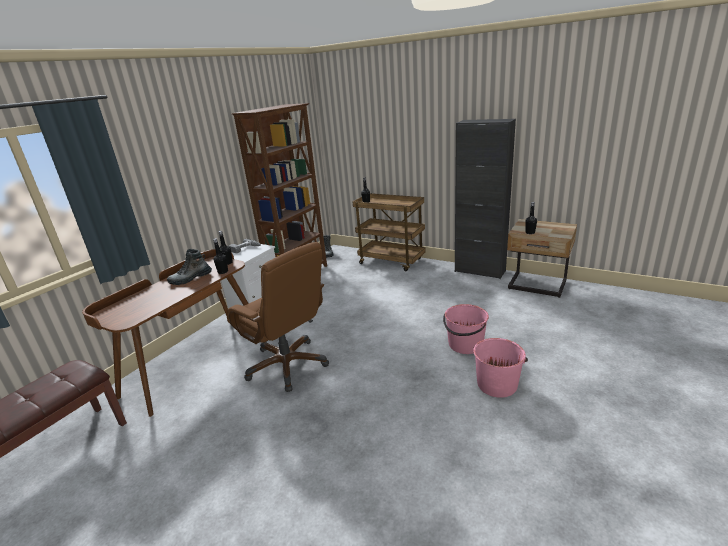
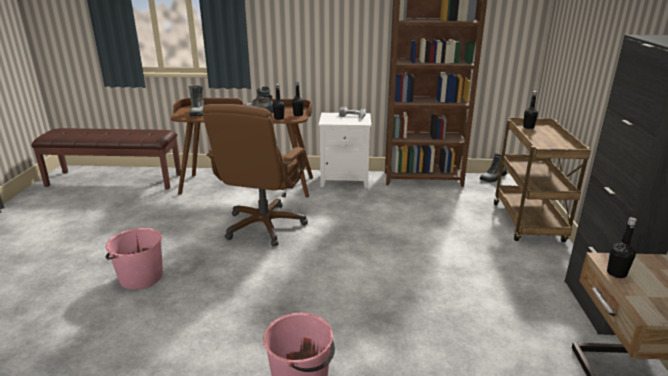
camera: 60 degrees right, 0 degrees up
(131, 311) = (198, 112): none -> boot
(465, 345) = (372, 333): pink bucket -> pink bucket (140, 277)

